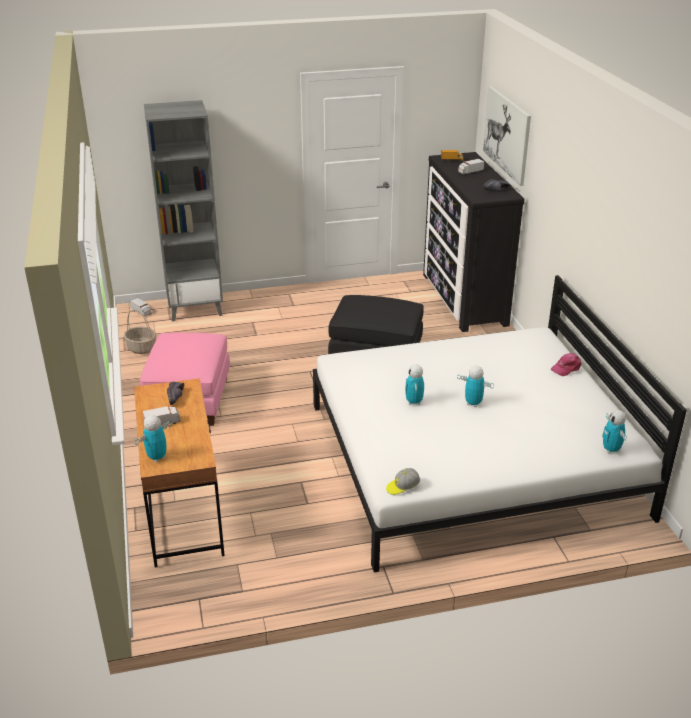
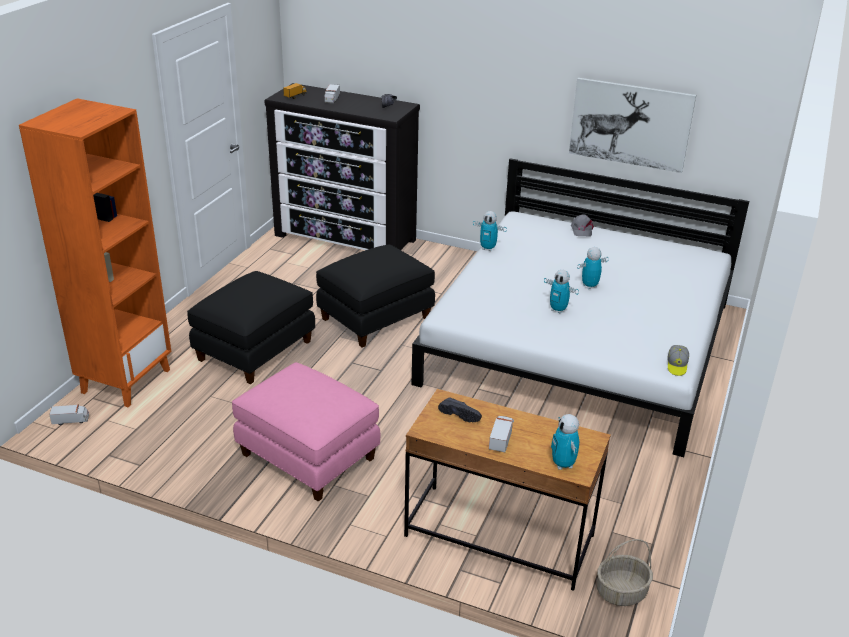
camera: 55 degrees left, 0 degrees up
(141, 348) = (153, 450): basket -> basket (621, 592)
(195, 308) = (126, 380): grey bookcase -> orange bookcase
(278, 331) = (254, 350): none -> black ottoman
(507, 134) = (360, 48): picture -> picture (630, 124)
(566, 368) = (581, 230): pink cap -> grey cap
(611, 450) = (705, 263): toy robot -> toy robot (488, 248)

